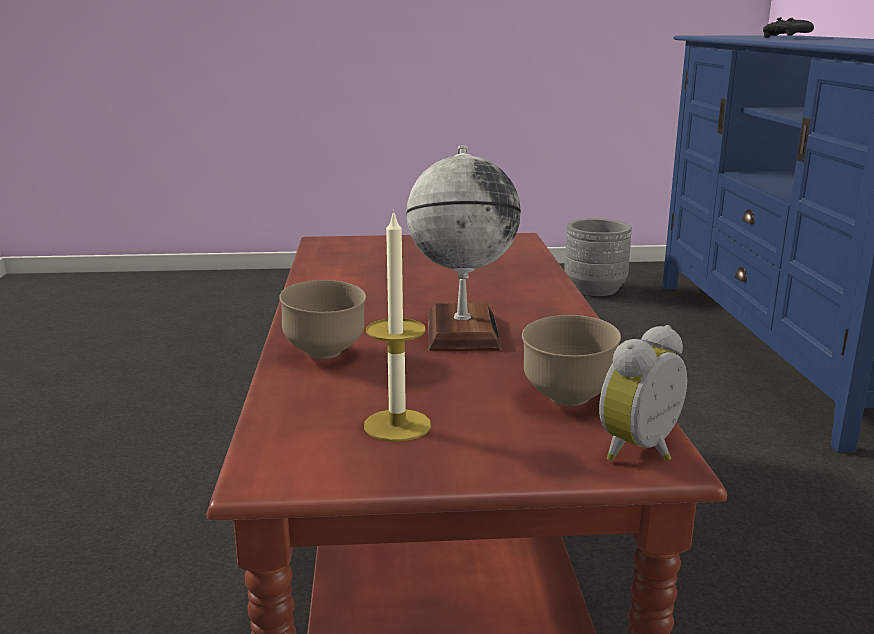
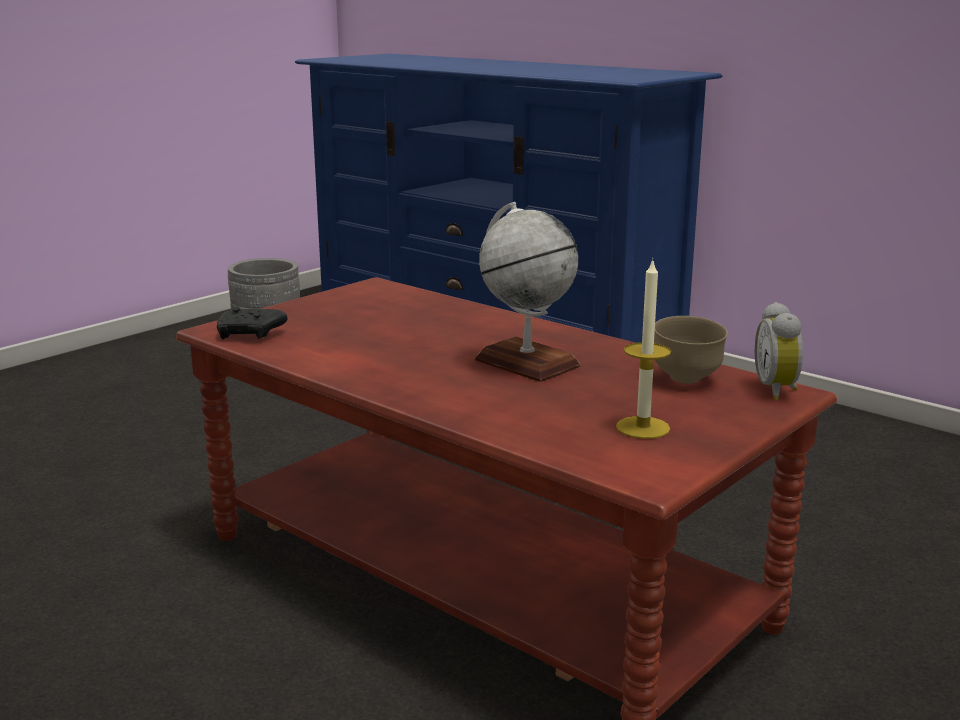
camera: 45 degrees left, 0 degrees up
(325, 355) = (485, 408): brown bowl -> none
(785, 37) = (428, 61): black game controller -> black game controller (250, 334)

